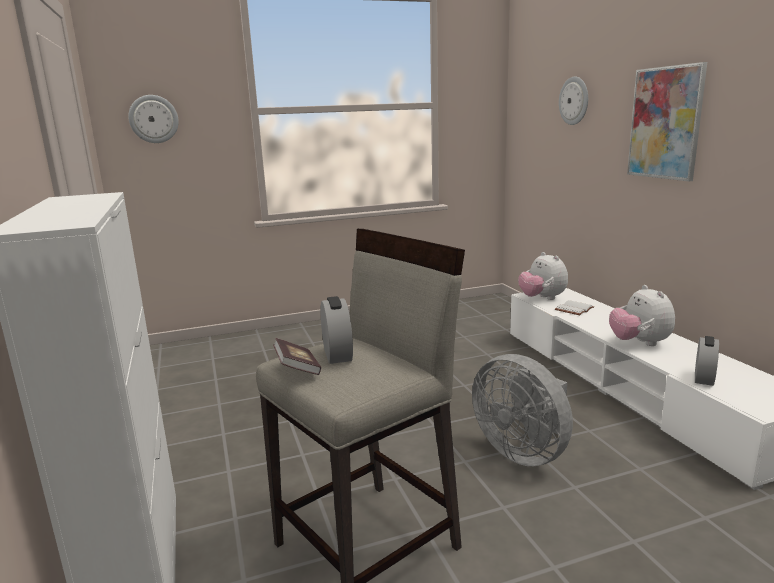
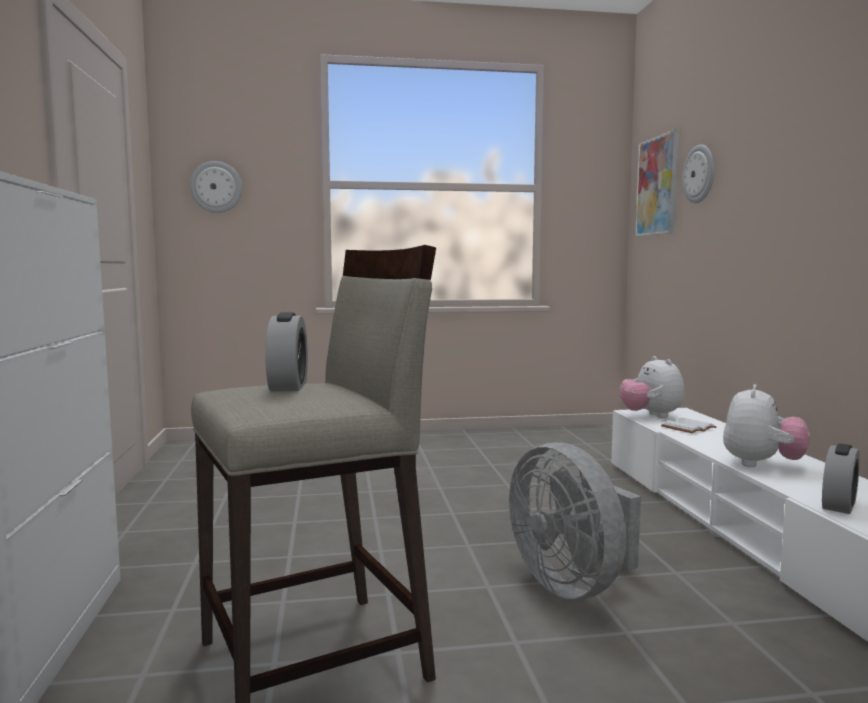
camera: 10 degrees right, 10 degrees down
(297, 369) = (228, 392): book -> none
(639, 343) = (761, 464): plush toy -> plush toy turned 150 degrees counterclockwise
(665, 123) = (801, 182): picture -> picture (657, 186)

